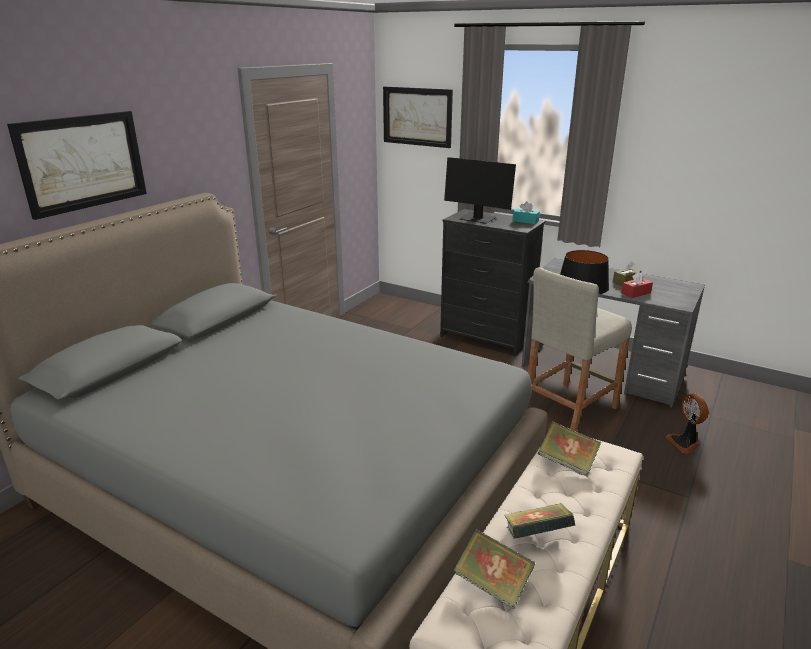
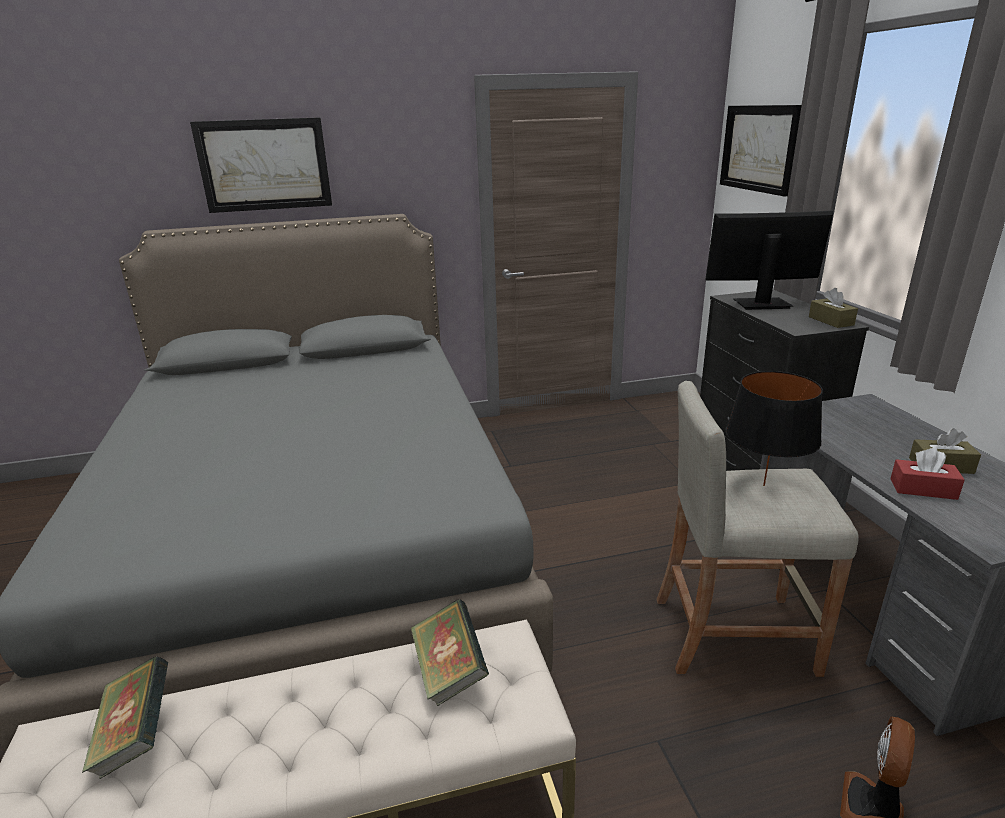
camera: 45 degrees right, 0 degrees up
(477, 219) = (761, 304): monitor -> monitor turned 105 degrees clockwise
(525, 221) = (831, 321): turquoise tissue box -> brown tissue box
(536, 536) = (257, 725): book -> none

